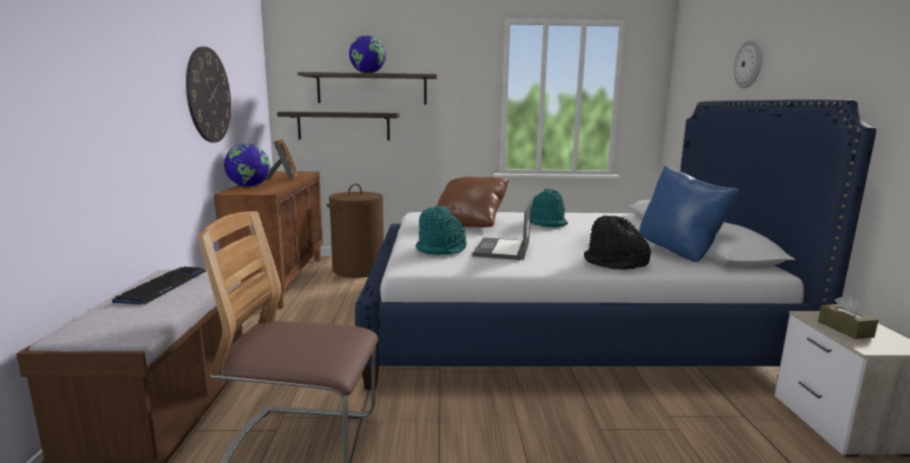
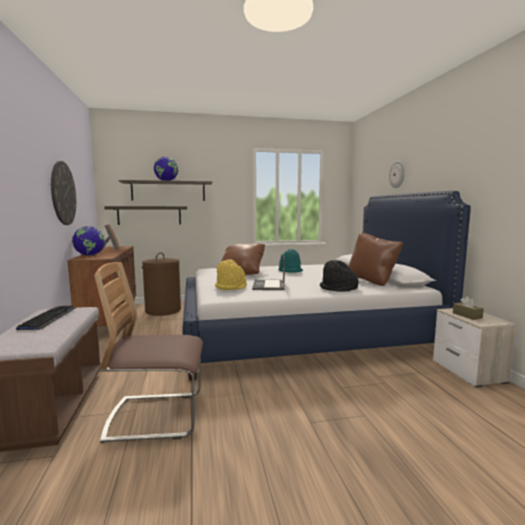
camera: 10 degrees left, 5 degrees down
(442, 249) = (231, 287): turquoise hat -> yellow hat
(679, 253) = (372, 282): blue pillow -> brown pillow

